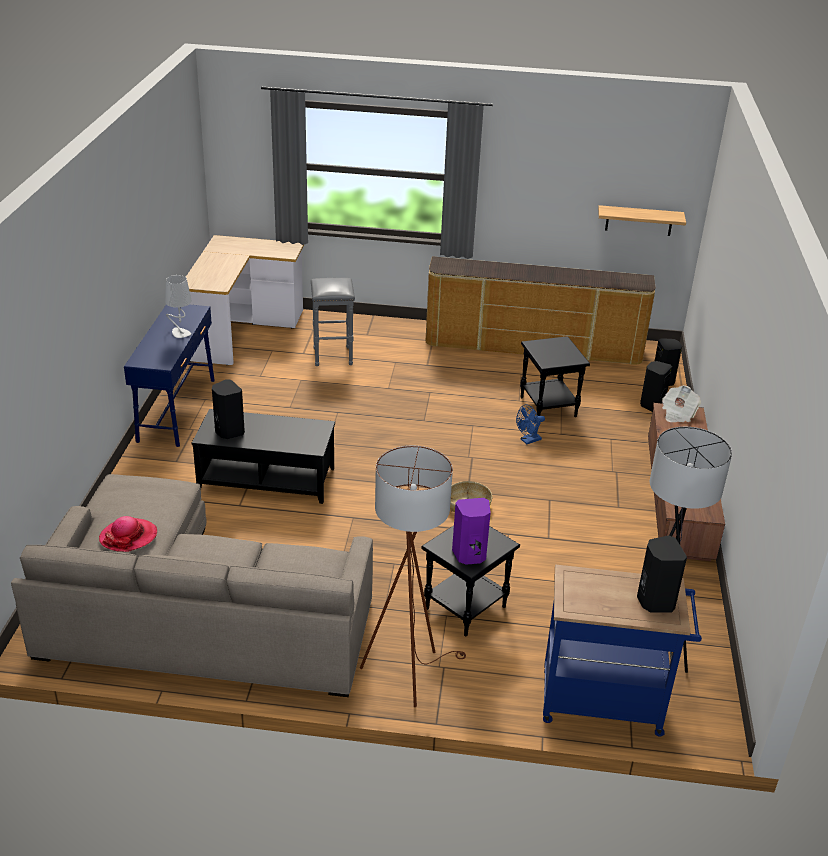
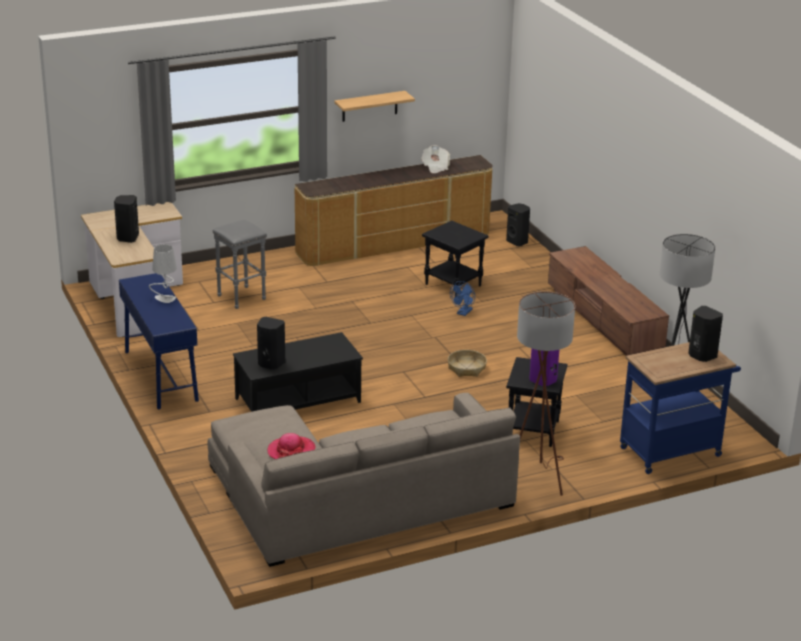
camera: 30 degrees left, 5 degrees down
(639, 220) = (458, 111): shelf -> shelf (369, 106)
(651, 405) = (525, 261): black speaker -> black speaker (127, 238)
(678, 414) = (573, 255): newspaper -> newspaper (435, 167)

